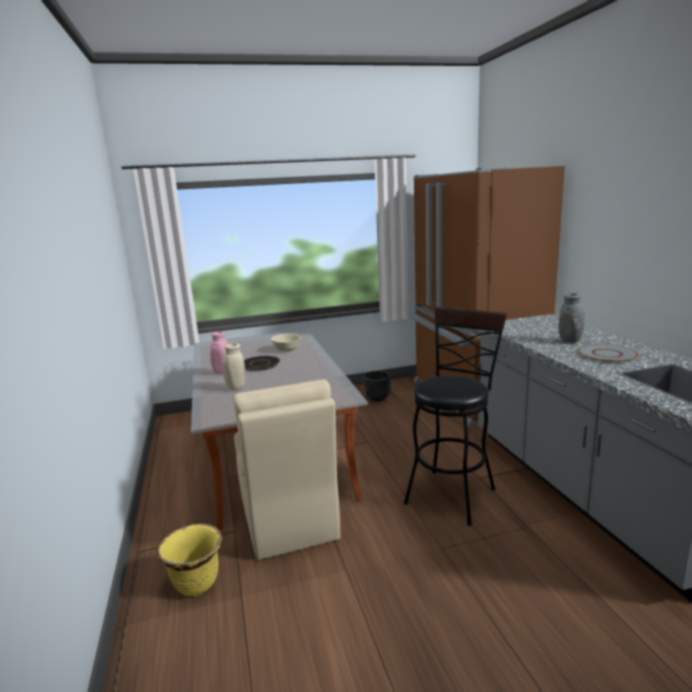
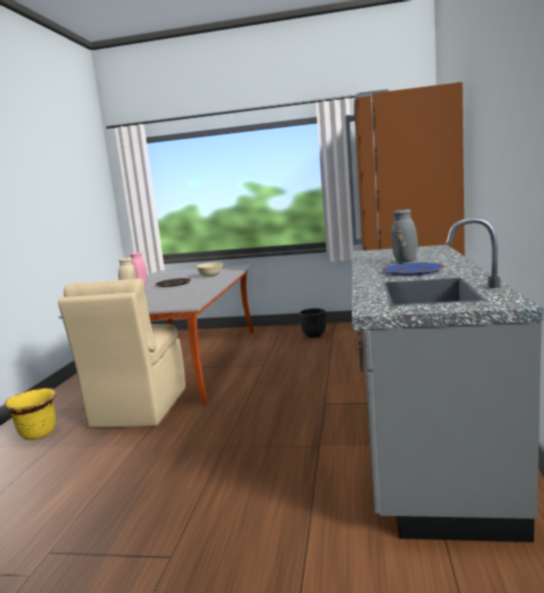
camera: 25 degrees right, 5 degrees down
(453, 491) = (287, 410): black stool -> none
(606, 354) = (412, 270): grey plate -> blue plate

